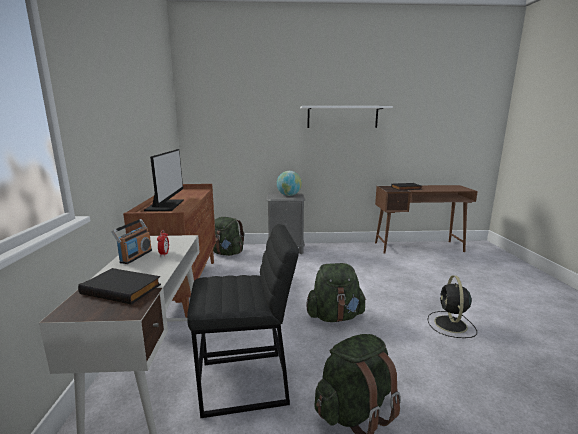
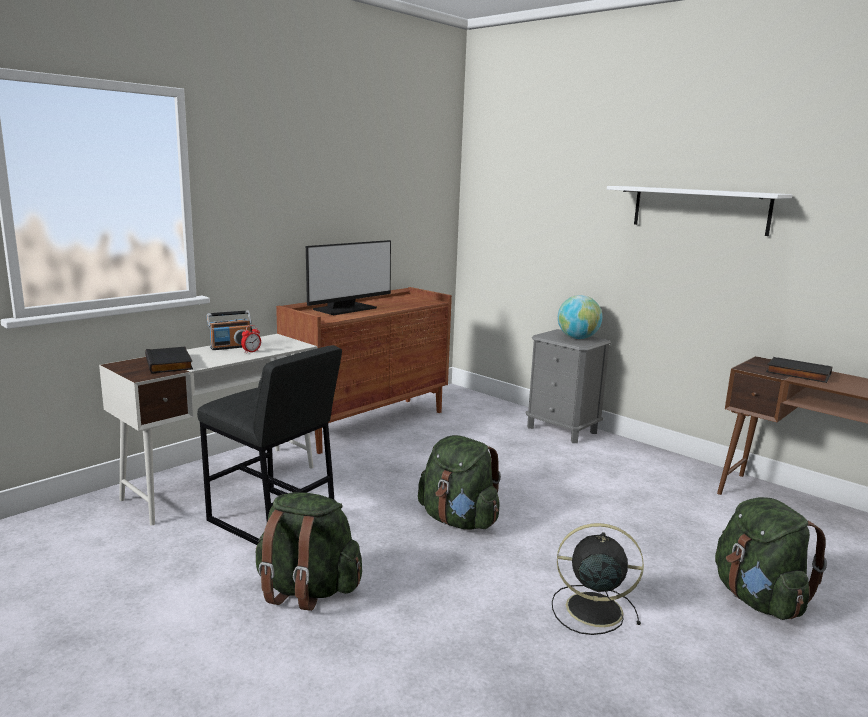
camera: 45 degrees right, 0 degrees up
(227, 253) = (476, 407): green backpack -> green backpack (758, 599)
(451, 325) = (591, 609): black fan -> black fan turned 45 degrees clockwise

